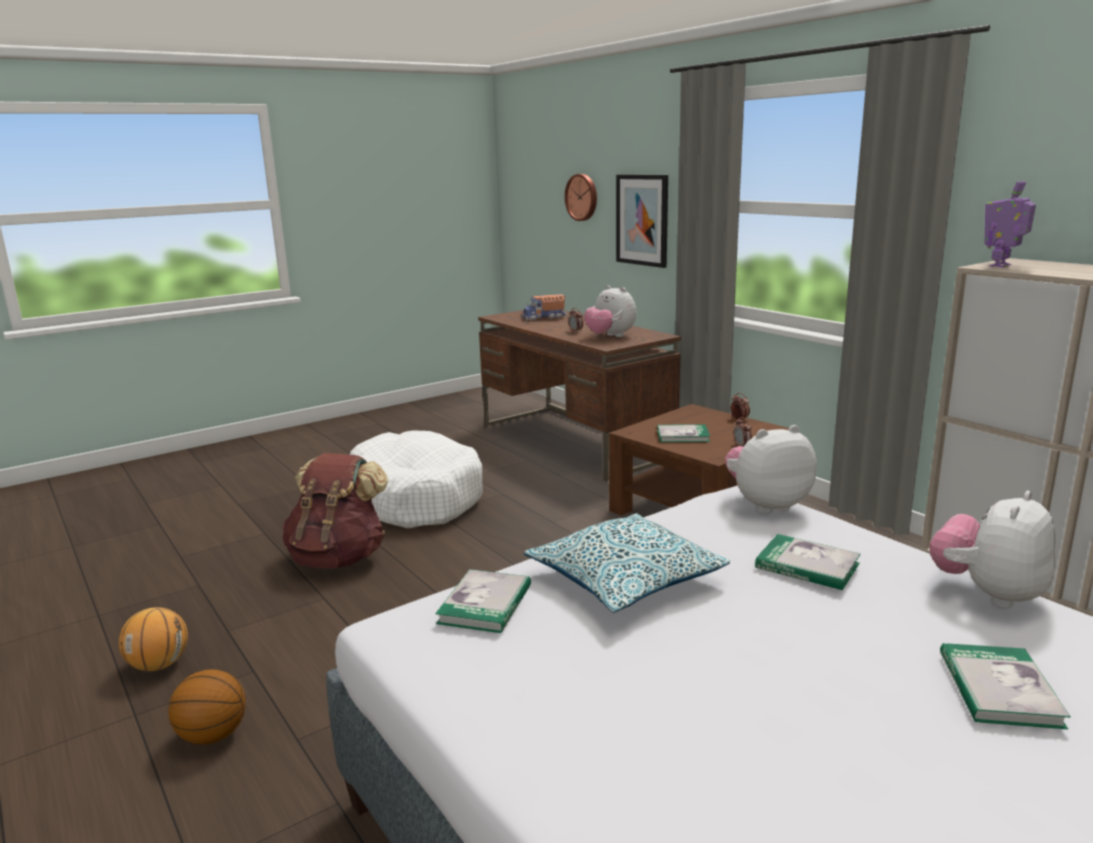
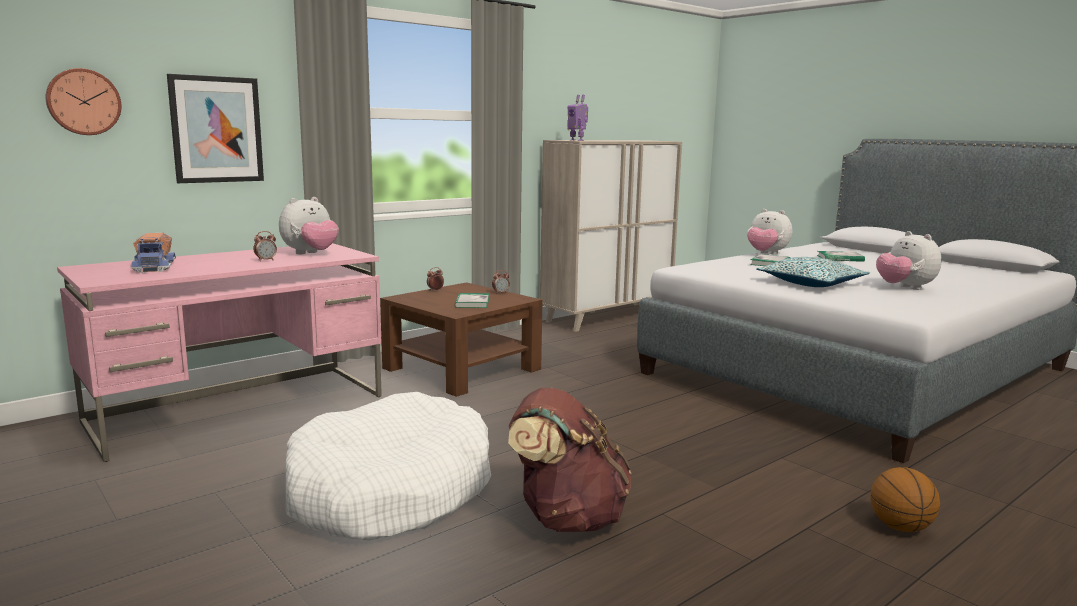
camera: 95 degrees left, 5 degrees down
(159, 665) = (841, 589): basketball -> none
(485, 604) = (871, 299): book -> none
(574, 441) = (240, 409): brown desk -> pink desk
(766, 505) = (696, 265): plush toy -> plush toy (904, 288)

